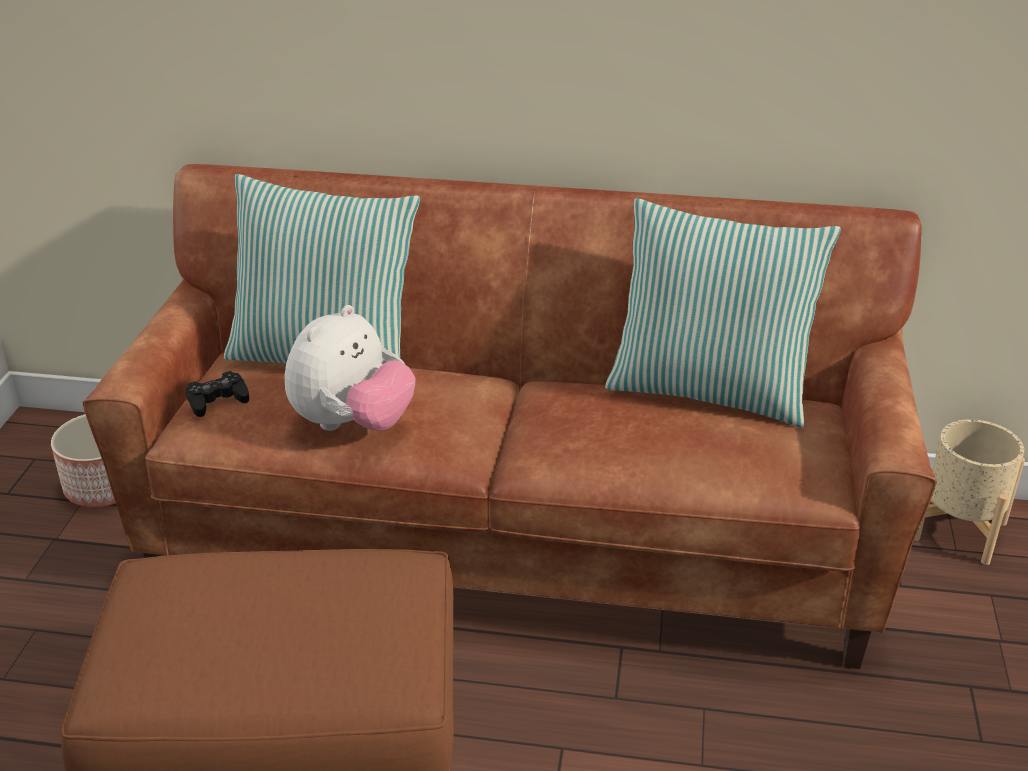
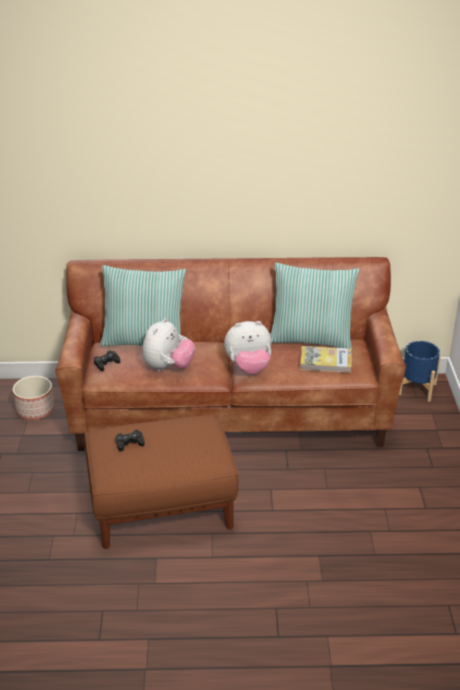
camera: 10 degrees left, 0 degrees up
(198, 605) = (129, 443): none -> black game controller
(542, 445) = (248, 368): none -> plush toy
(732, 449) = (325, 361): none -> book
(958, 530) = (416, 389): beige planter -> blue planter

